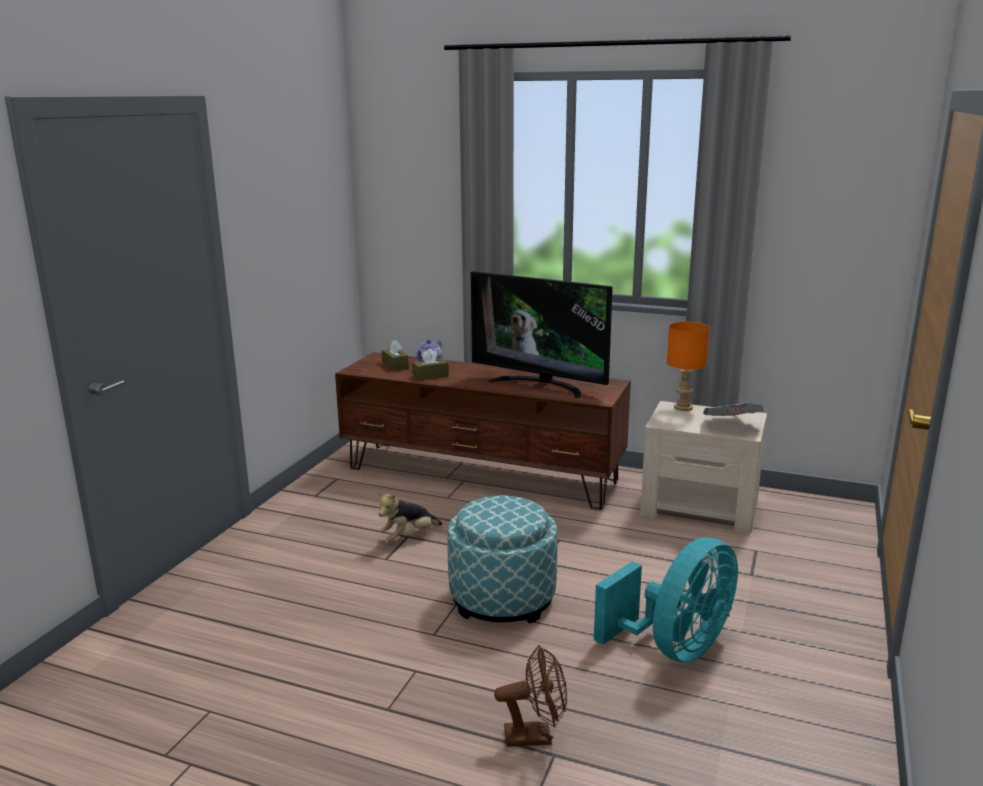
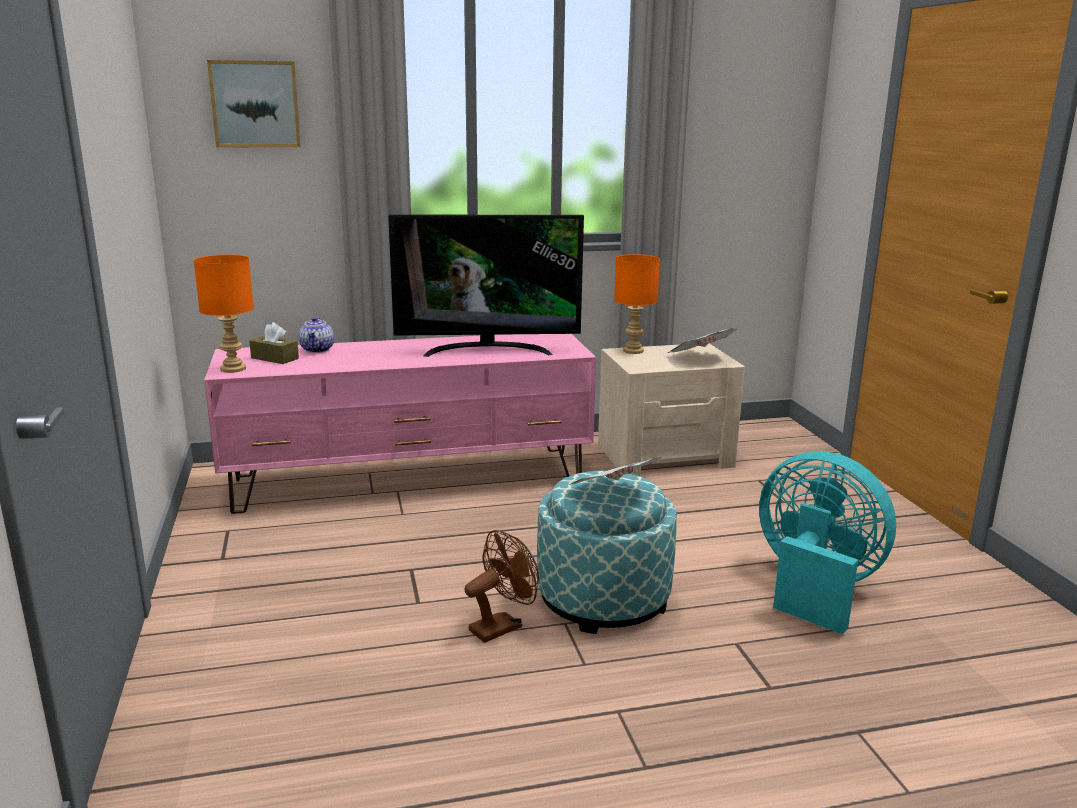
camera: 35 degrees left, 0 degrees up
(361, 369) = (234, 369): none -> orange table lamp
(408, 536) = (413, 569): plush toy -> none
(416, 181) = (255, 104): none -> picture
(430, 375) = (341, 361): brown tissue box -> none
(482, 474) = (411, 479): brown tv stand -> pink tv stand
(498, 516) = (612, 494): none -> newspaper
(535, 736) = (819, 722): brown fan -> brown fan (502, 626)
(675, 648) = (814, 587): turquoise fan -> turquoise fan turned 60 degrees counterclockwise

